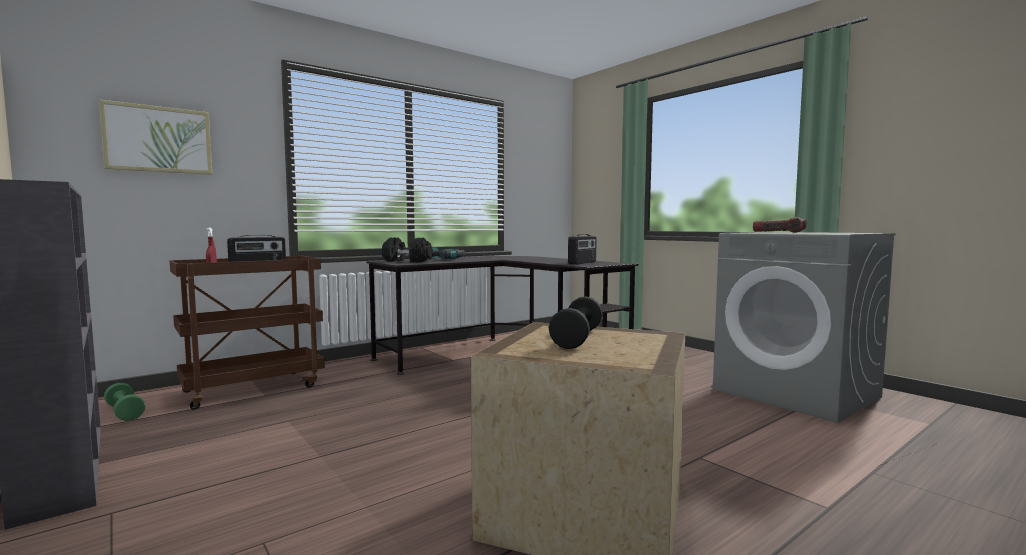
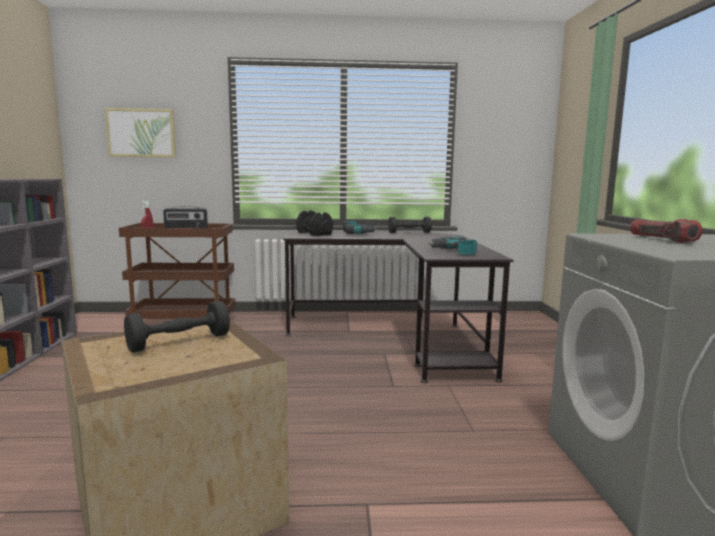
camera: 35 degrees right, 5 degrees up
(125, 412) = (102, 325): green dumbbell -> none
(486, 256) = (409, 232): none -> black dumbbell
(582, 263) = (453, 252): radio -> power drill

